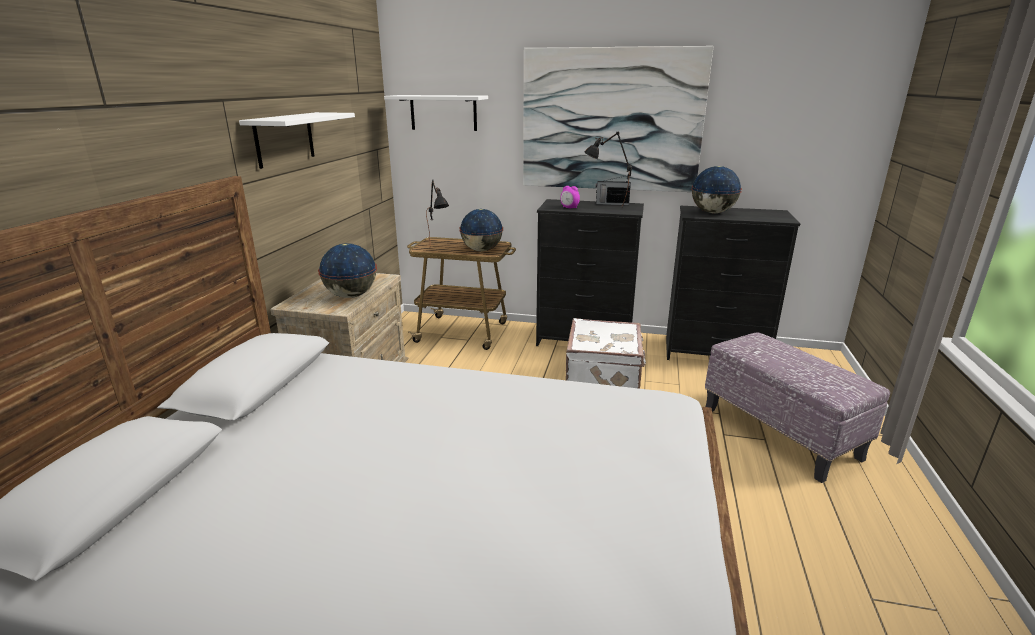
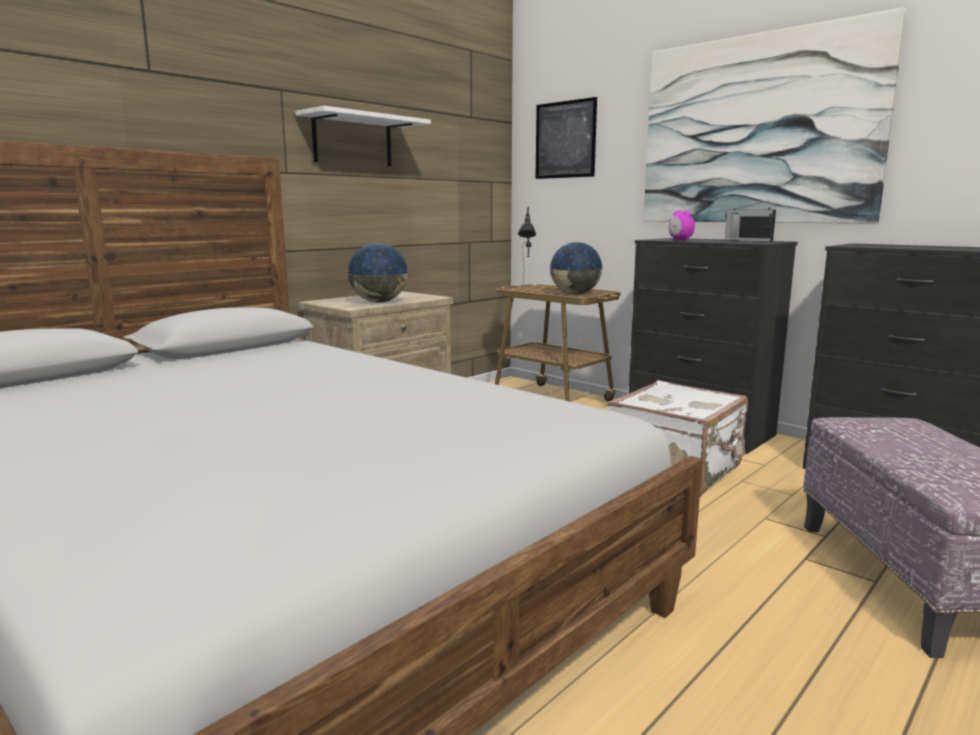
camera: 30 degrees right, 10 degrees down
(443, 112) = (565, 140): white shelf -> picture
(605, 207) = (729, 241): black table lamp -> none
(712, 212) = (887, 246): globe -> none

